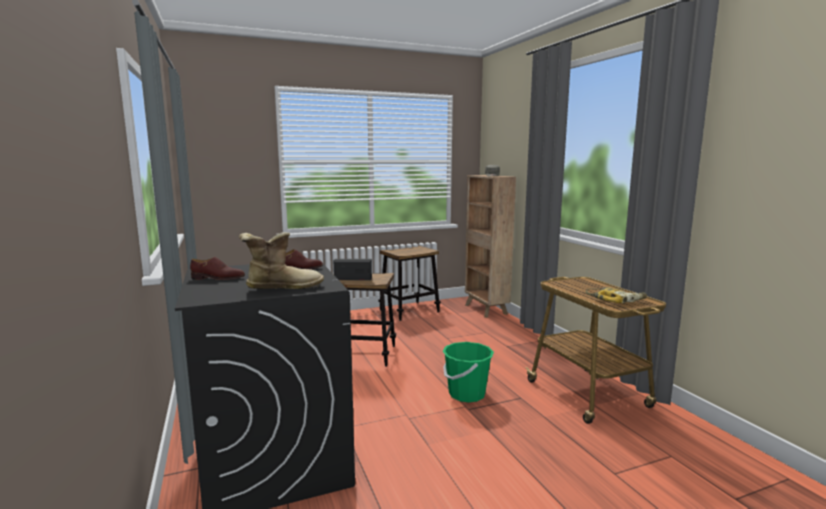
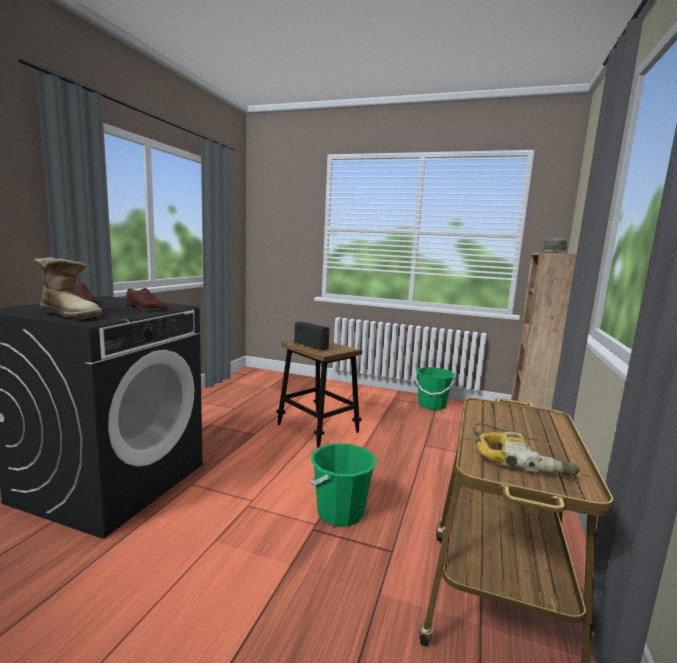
camera: 40 degrees right, 0 degrees up
(409, 311) = (432, 405): stool -> green bucket

